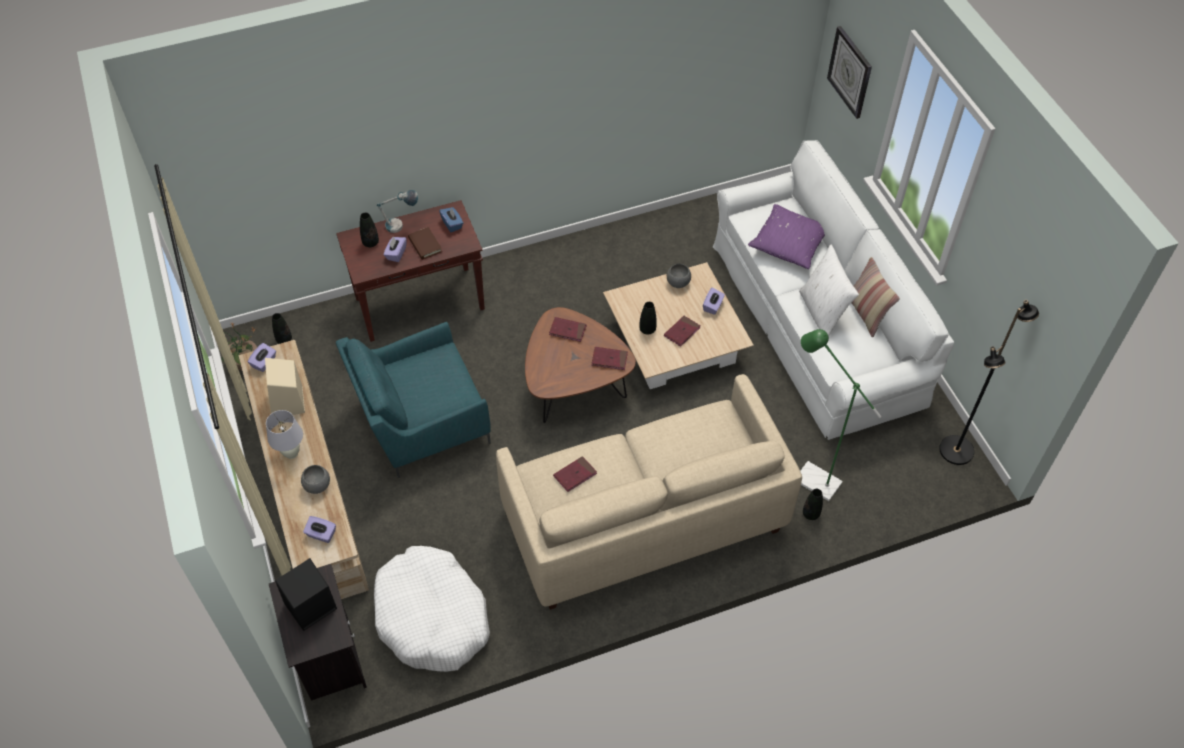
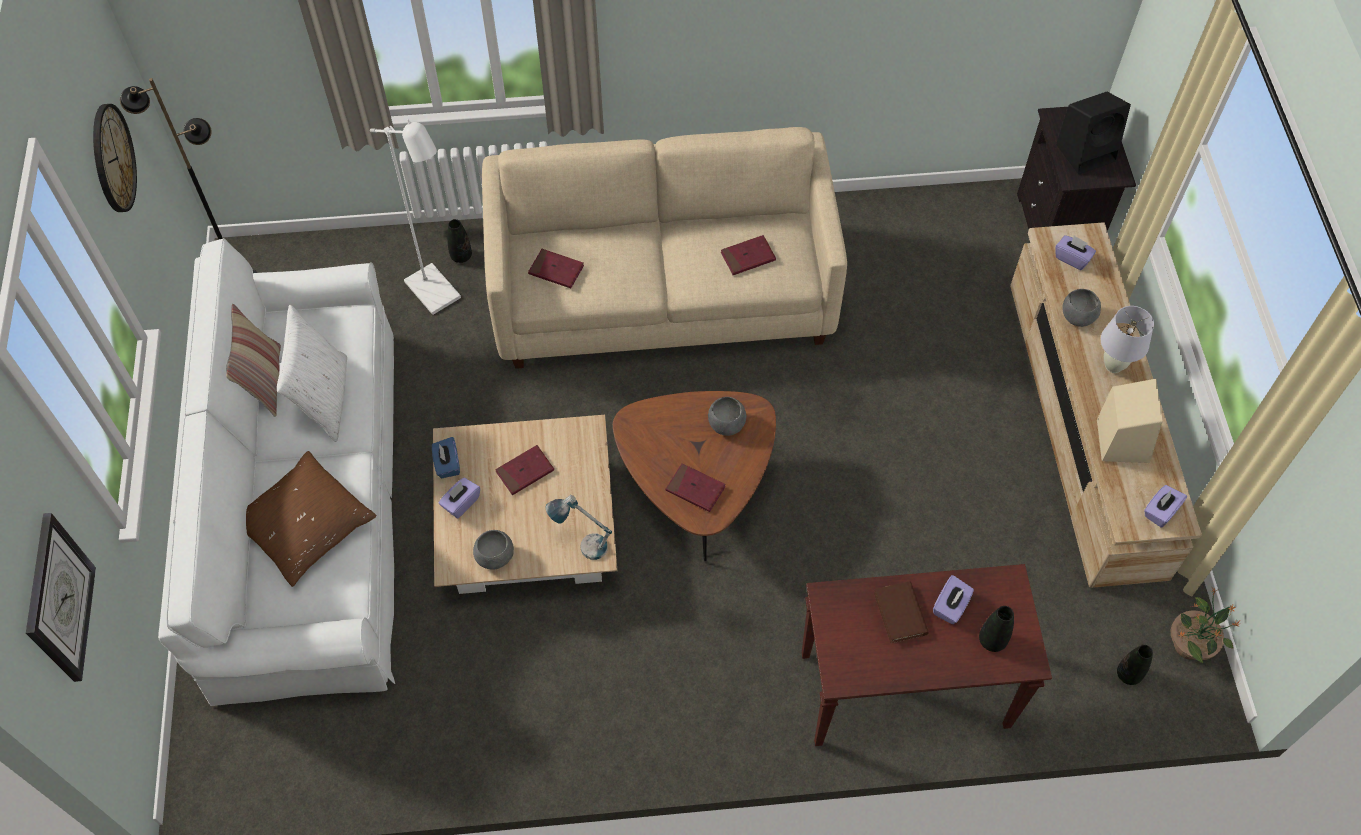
camera: 165 degrees left, 5 degrees up
(402, 226) = (936, 663): table lamp -> table lamp (582, 544)
(420, 421) = (925, 485): turquoise armchair -> none
(432, 617) = (937, 244): white dog bed -> none
(452, 224) = (848, 646): blue tissue box -> blue tissue box (447, 464)
(559, 373) = (727, 424): none -> grey bowl
(609, 359) = (649, 429): red book -> red book (556, 270)
(647, 329) = (573, 487): black vase -> none
(789, 243) = (305, 525): purple pillow -> brown pillow
(810, 477) = (439, 296): green floor lamp -> white floor lamp
(1007, 272) = (112, 158): none -> wall clock

